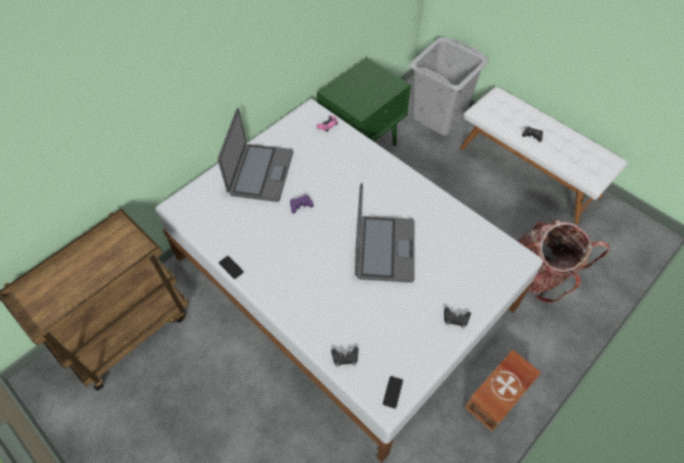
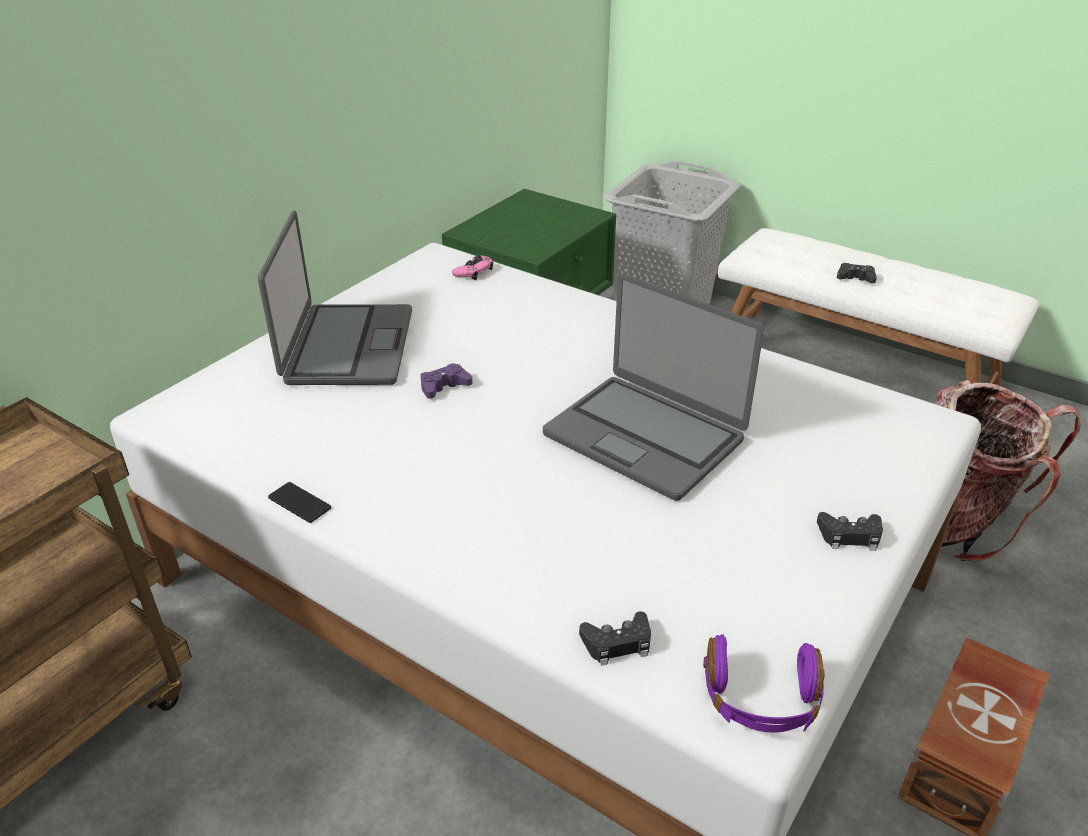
camera: 10 degrees left, 20 degrees down
(384, 249) = (645, 436): laptop -> laptop turned 135 degrees clockwise
(392, 392) = (760, 700): phone -> purple headphones

